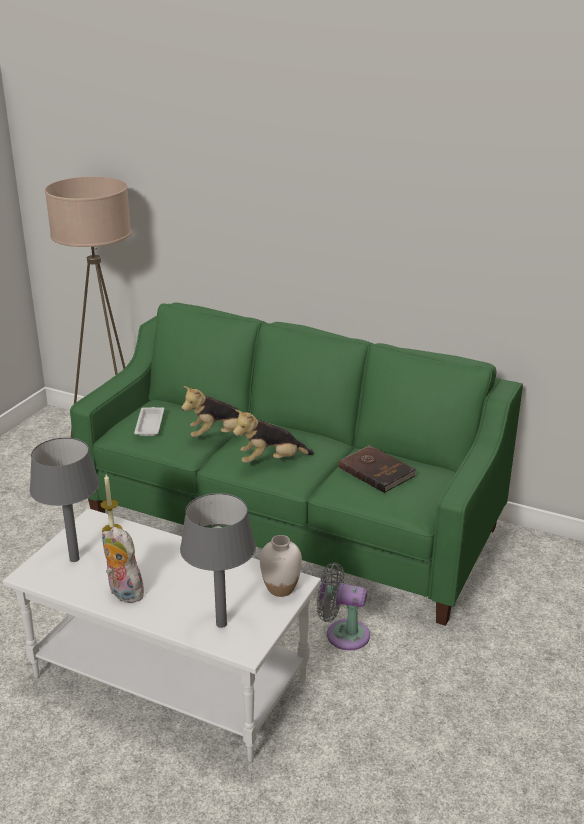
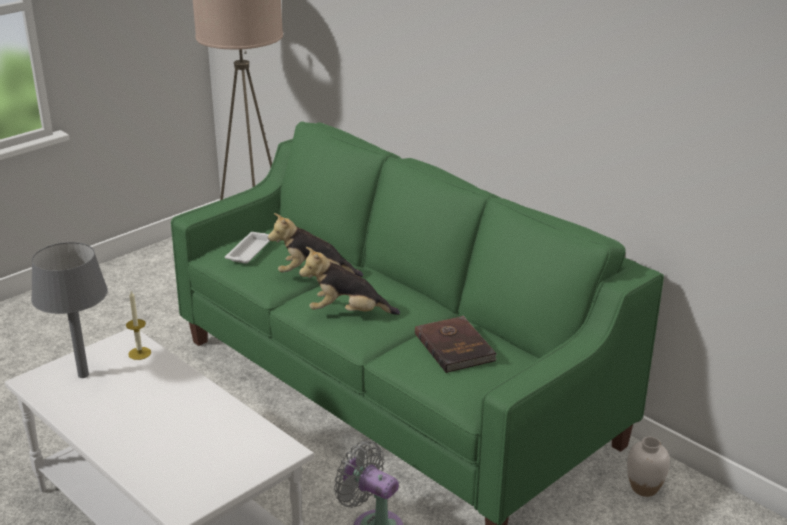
camera: 20 degrees right, 0 degrees up
(123, 593) = (103, 420): plush toy -> none
(222, 624) = (175, 476): grey table lamp -> none
(280, 588) = (262, 453): white vase -> white vase (644, 488)

